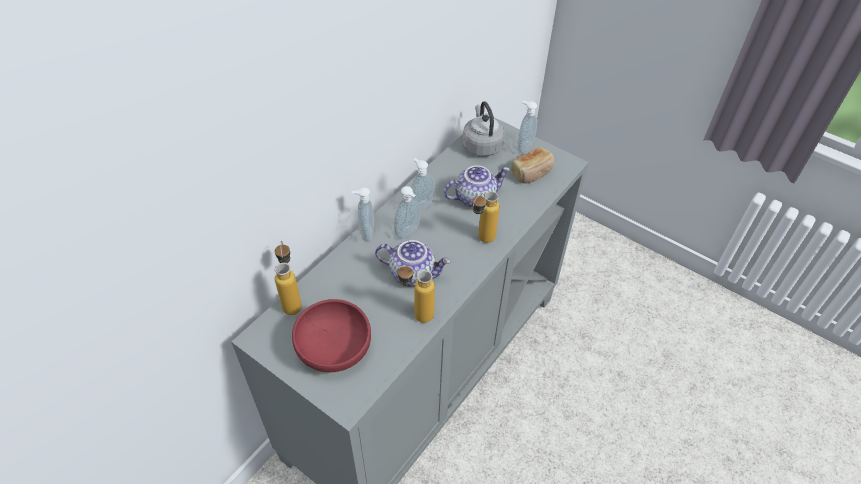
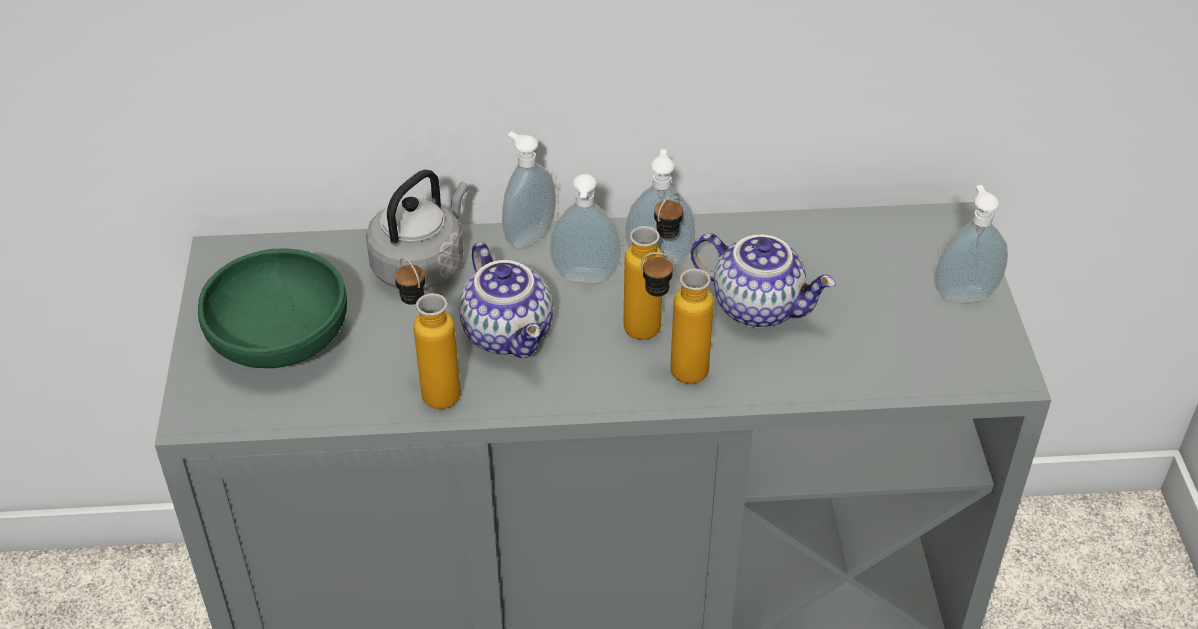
camera: 50 degrees right, 5 degrees down
(292, 301) = (318, 246): bottle -> bottle (652, 320)
(334, 348) = (280, 339): red bowl -> green bowl
(481, 145) = (890, 242): grey kettle -> grey kettle (421, 265)
(532, 172) = (914, 341): bread -> none

